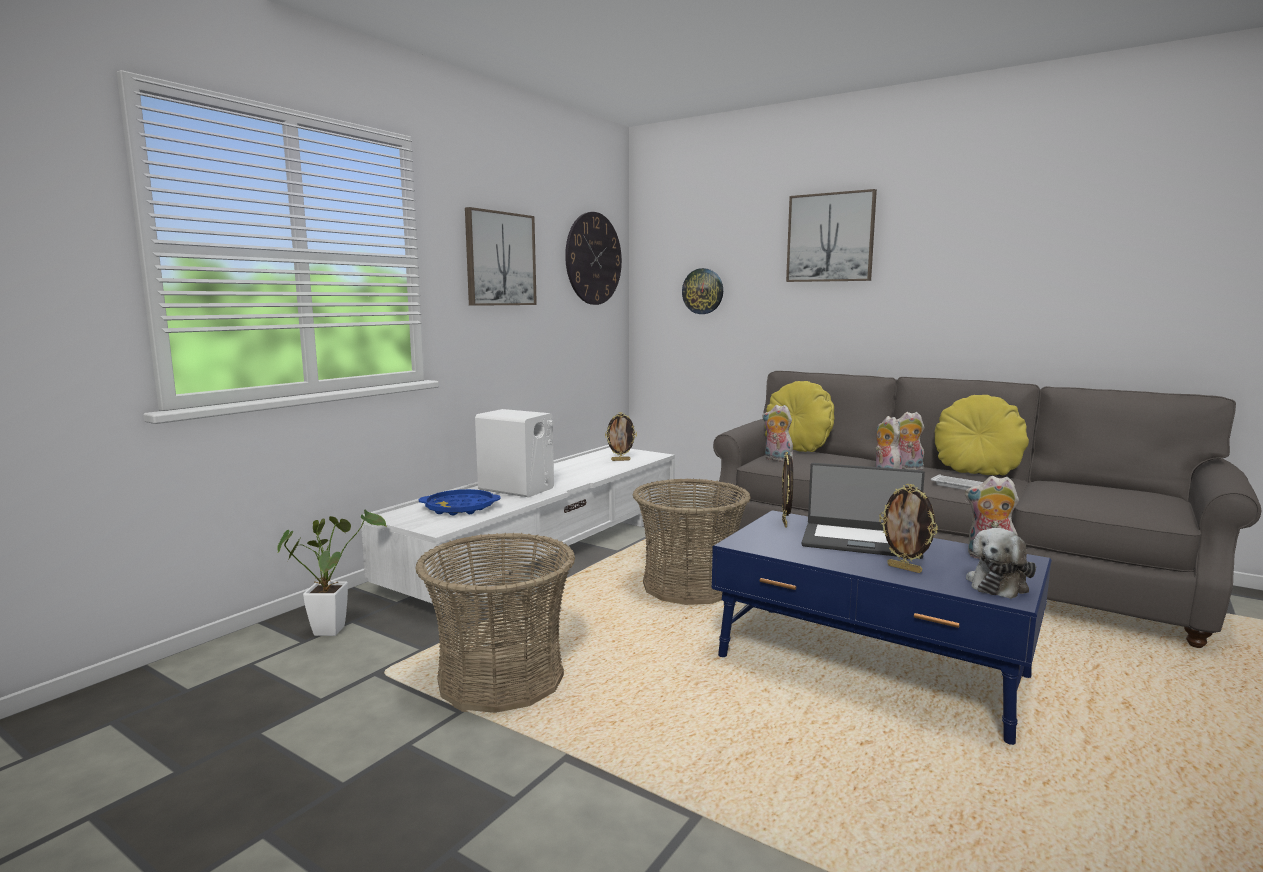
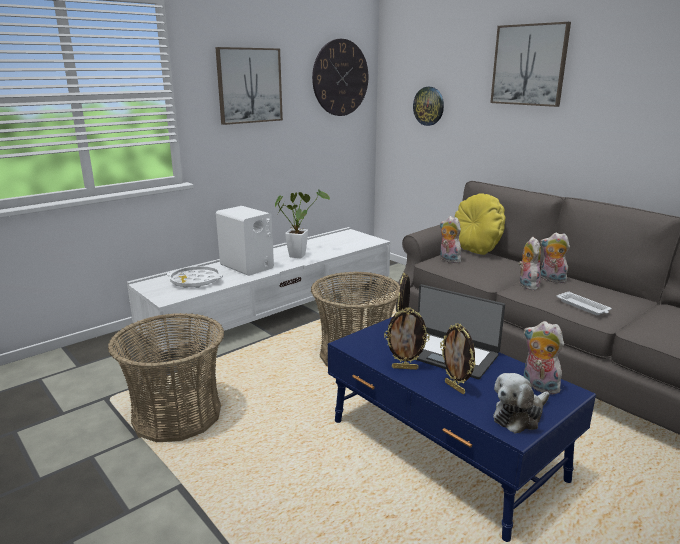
camera: 15 degrees right, 10 degrees up
(333, 628) = (101, 357): potted plant -> potted plant (299, 255)
(460, 508) = (195, 281): blue tray -> white tray
(620, 460) = (344, 244): picture frame -> picture frame (405, 368)
(977, 472) = (613, 290): yellow pillow -> none

